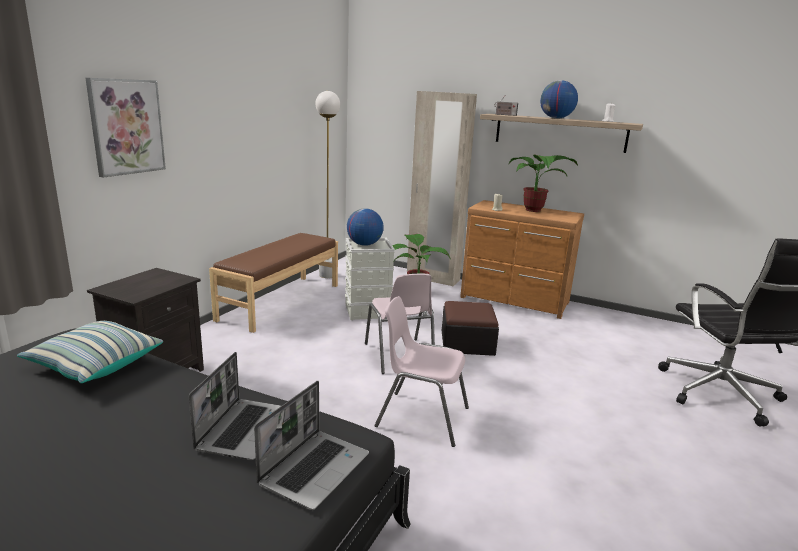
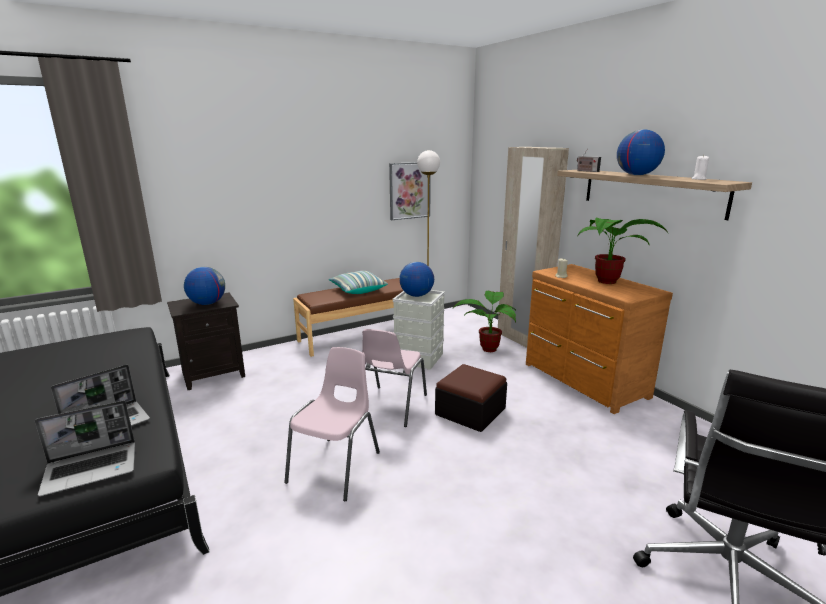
camera: 35 degrees right, 0 degrees up
(95, 365) = (115, 354): pillow -> pillow (357, 290)
(126, 127) = (215, 186): picture -> picture (409, 190)
(154, 283) = (207, 303): none -> globe
(421, 417) = (336, 466): pink chair -> pink chair turned 60 degrees clockwise

